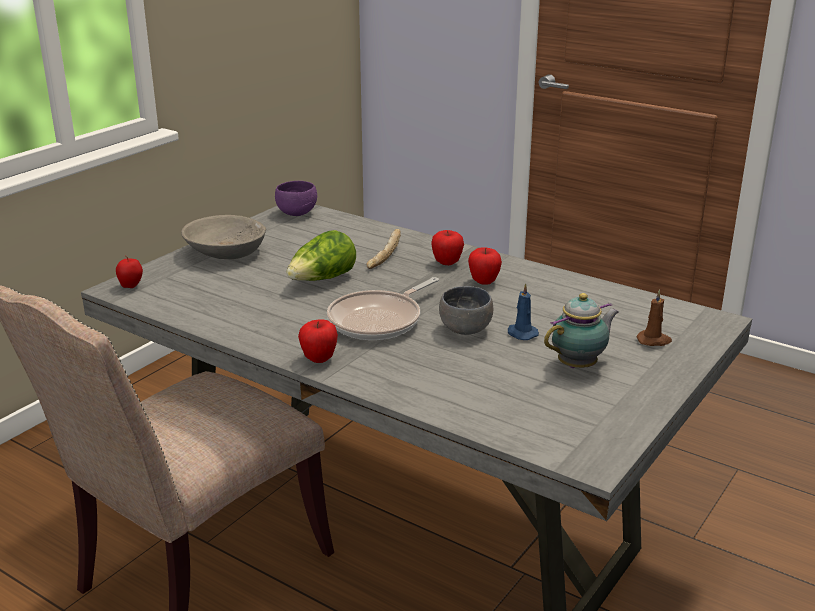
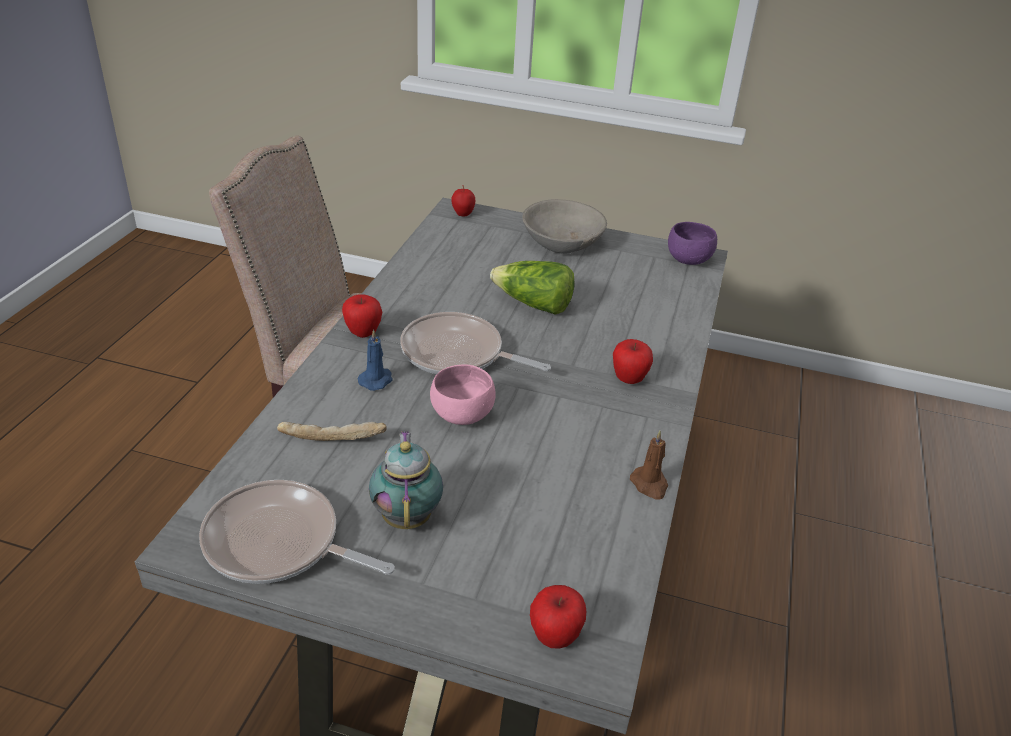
camera: 70 degrees right, 10 degrees up
(383, 256) = (617, 332): bread -> bread (332, 436)
(466, 330) = (459, 416): grey bowl -> pink bowl
(484, 282) = (593, 414): apple -> apple (554, 637)
(521, 333) = (470, 459): blue candle -> blue candle (376, 380)
(579, 365) = (407, 516): teapot -> teapot turned 135 degrees counterclockwise
(600, 421) = (279, 543): none -> frying pan
(654, 340) = (500, 585): brown candle -> brown candle (649, 485)

